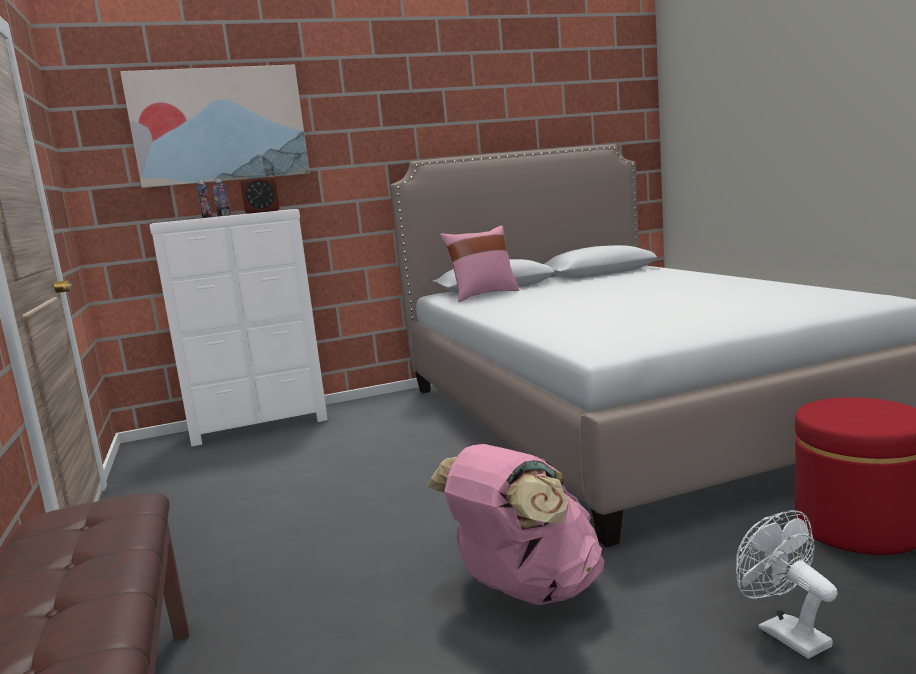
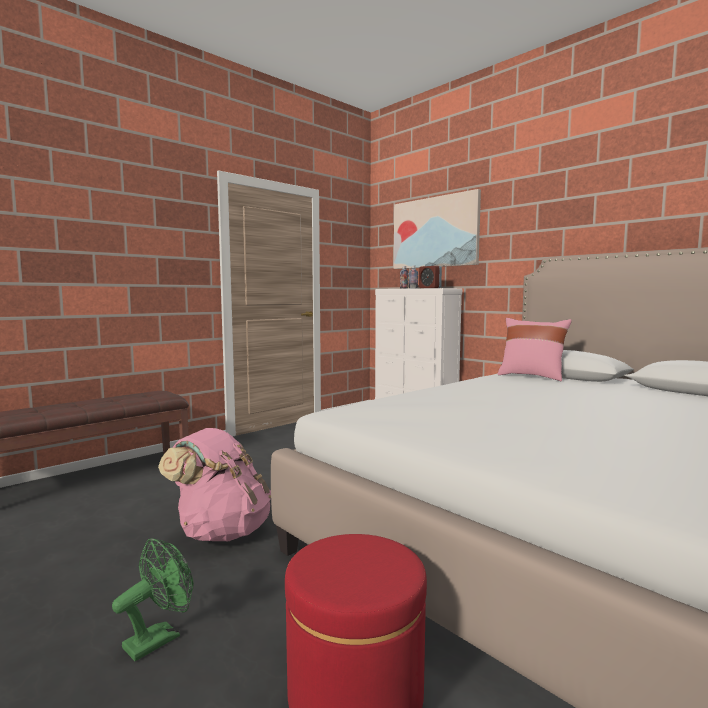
camera: 65 degrees right, 5 degrees down
(784, 633) = (159, 638): white fan -> green fan

